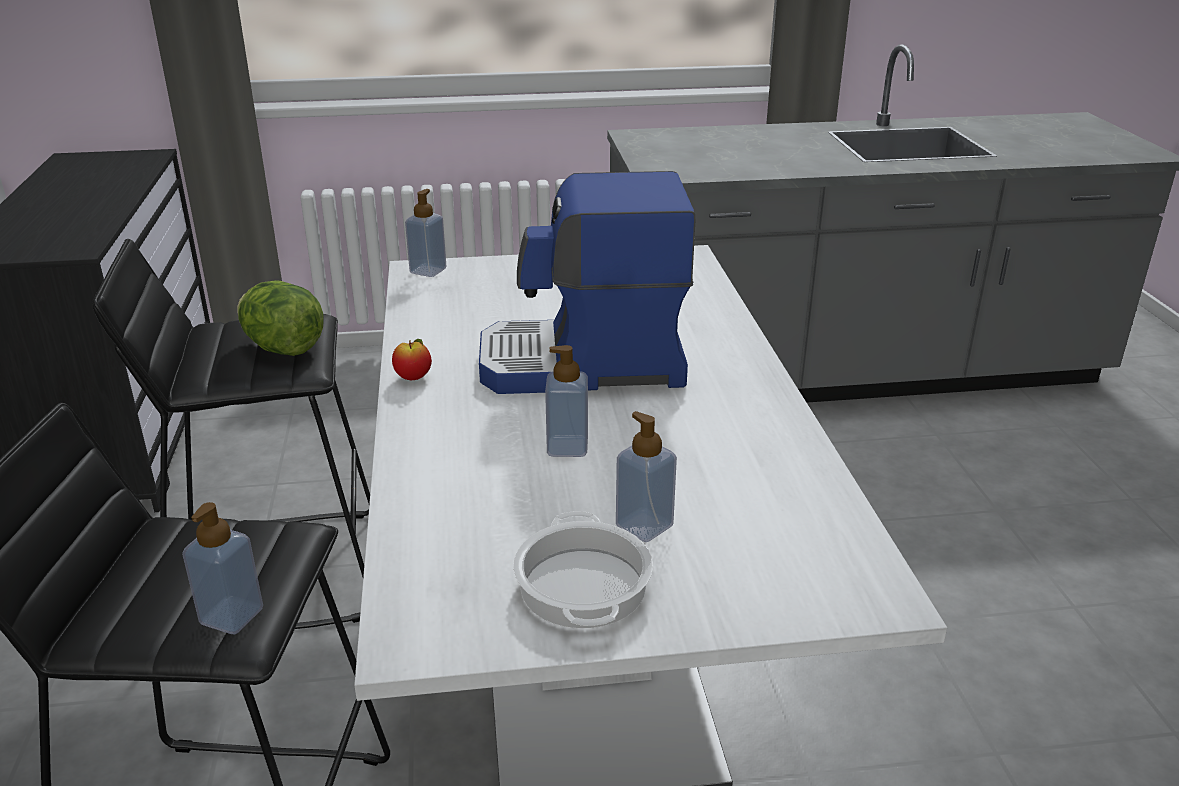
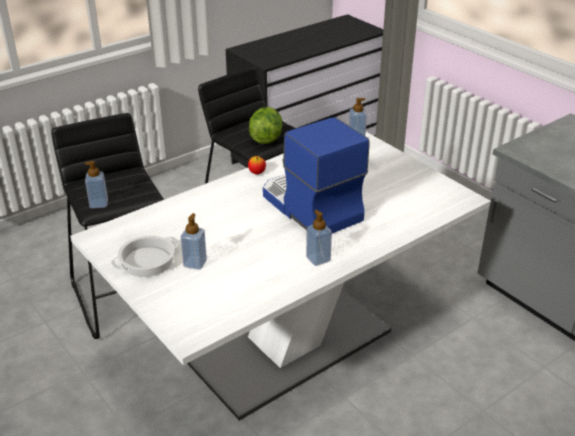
camera: 60 degrees right, 5 degrees up
(567, 447) = (236, 227): soap dispenser -> soap dispenser (318, 259)

